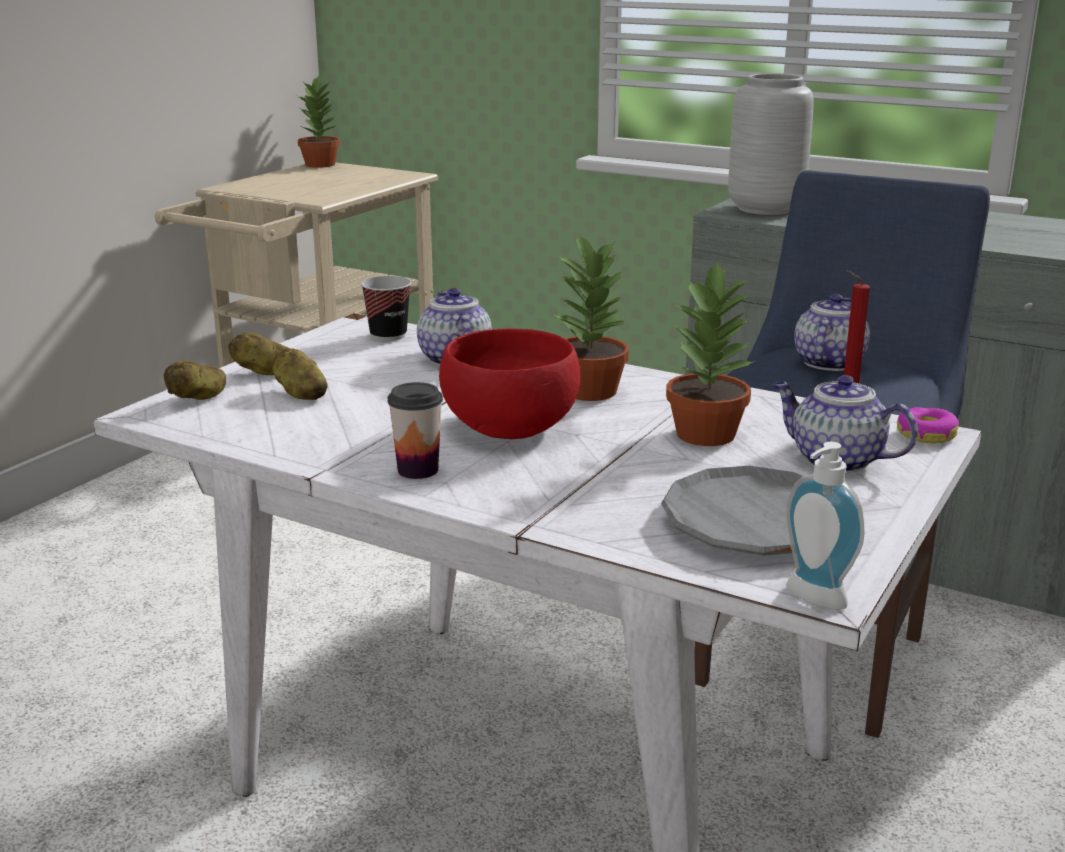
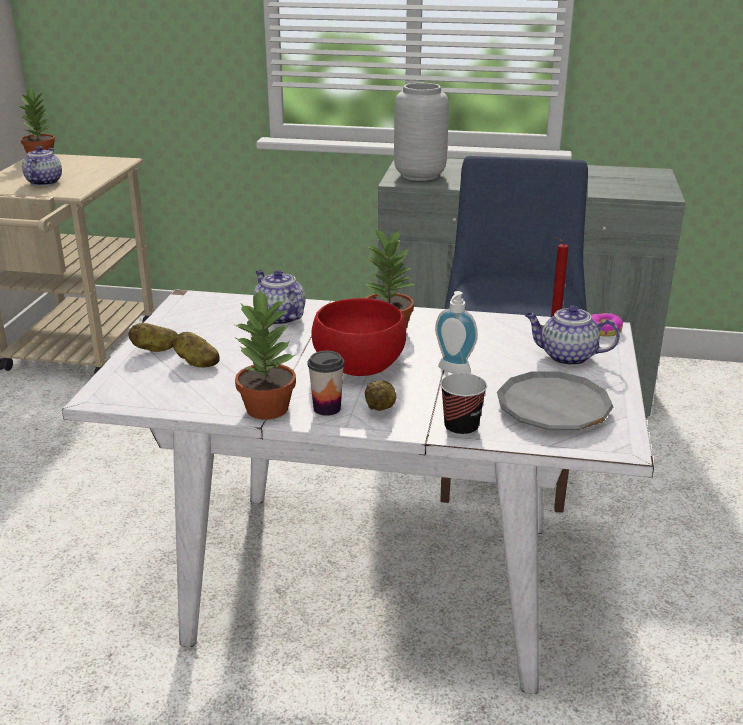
camera: 20 degrees left, 5 degrees up
(199, 398) = (126, 378): potato -> potato (381, 407)
(388, 335) = (217, 305): cup -> cup (461, 428)
(707, 434) = (482, 351): potted plant -> potted plant (268, 408)
(811, 599) = (617, 452): soap dispenser -> soap dispenser (452, 371)
(828, 362) = (509, 284): teapot -> teapot (44, 182)

